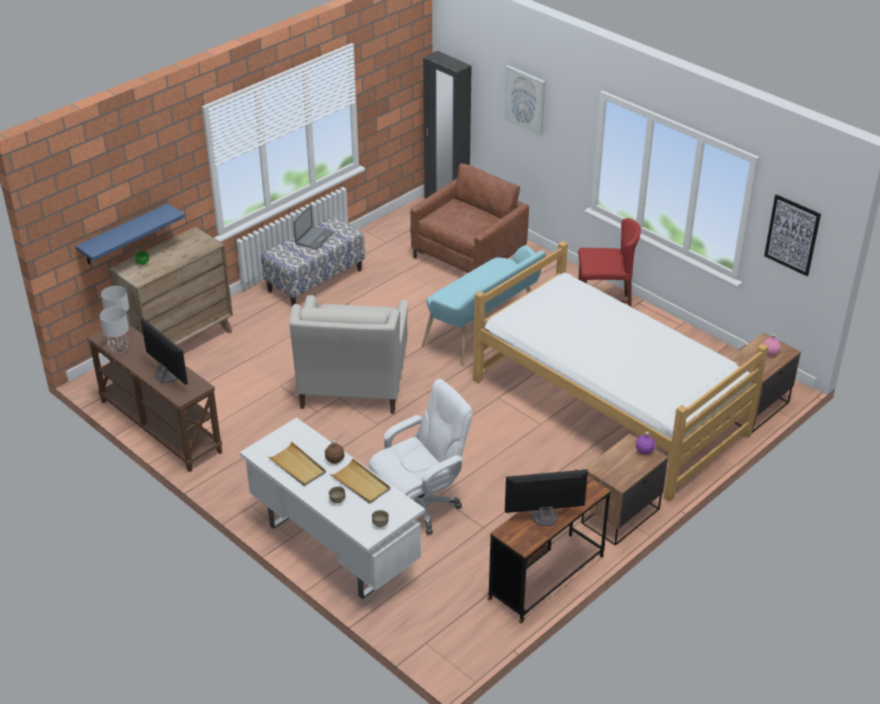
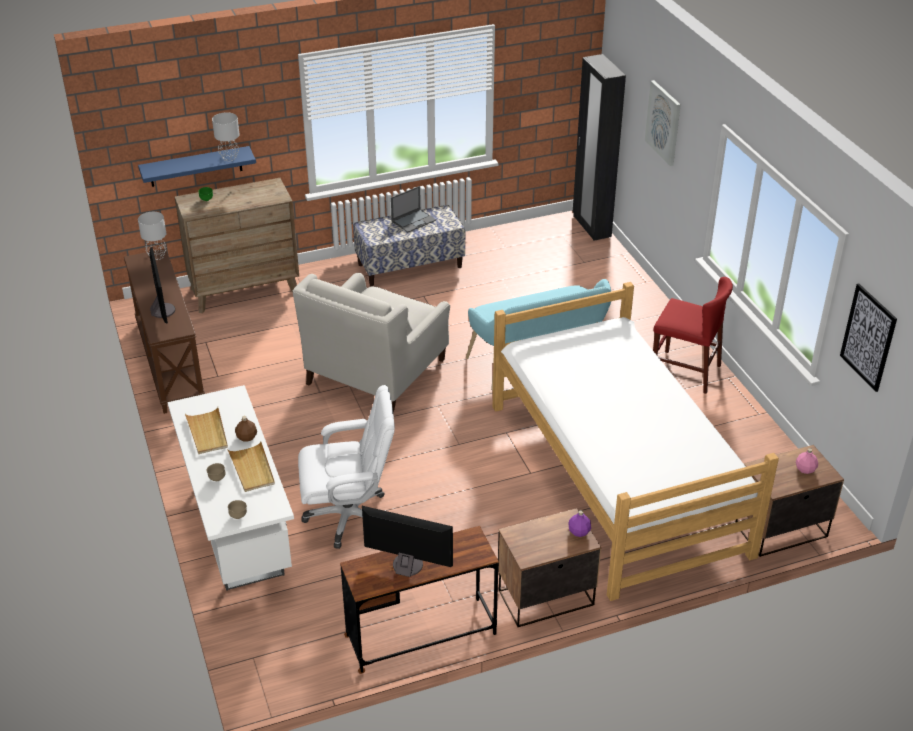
camera: 25 degrees right, 0 degrees up
(118, 350) = (140, 275): grey table lamp -> grey table lamp (229, 158)
(469, 256) = (579, 281): brown armchair -> none

